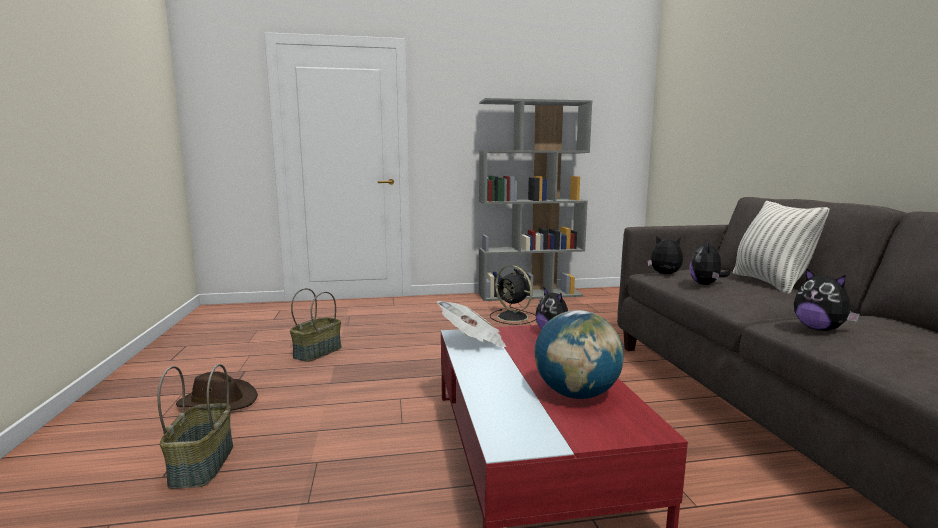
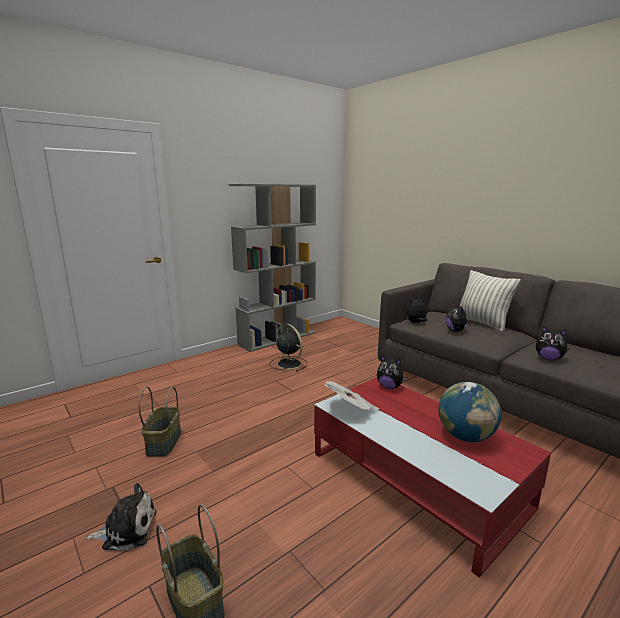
camera: 30 degrees left, 5 degrees up
(218, 401) = (126, 529): brown hat -> plush toy
(513, 317) = (288, 363): black fan -> black fan turned 150 degrees counterclockwise

